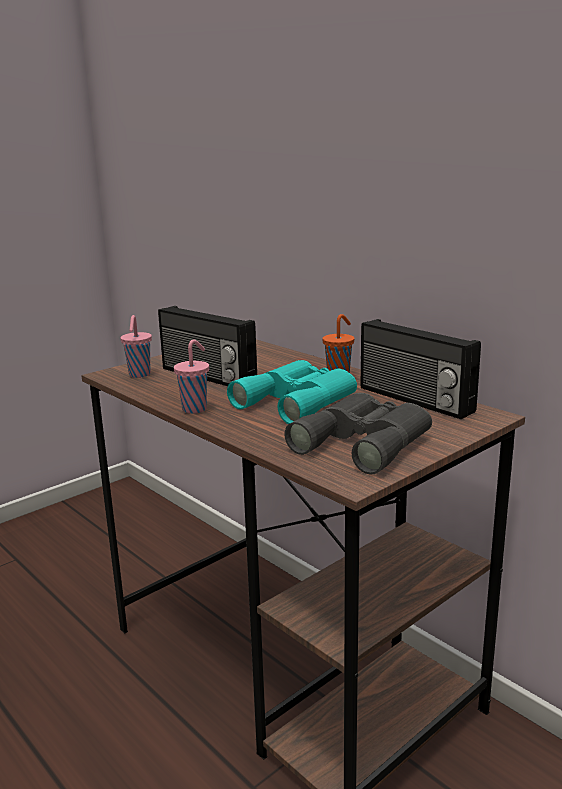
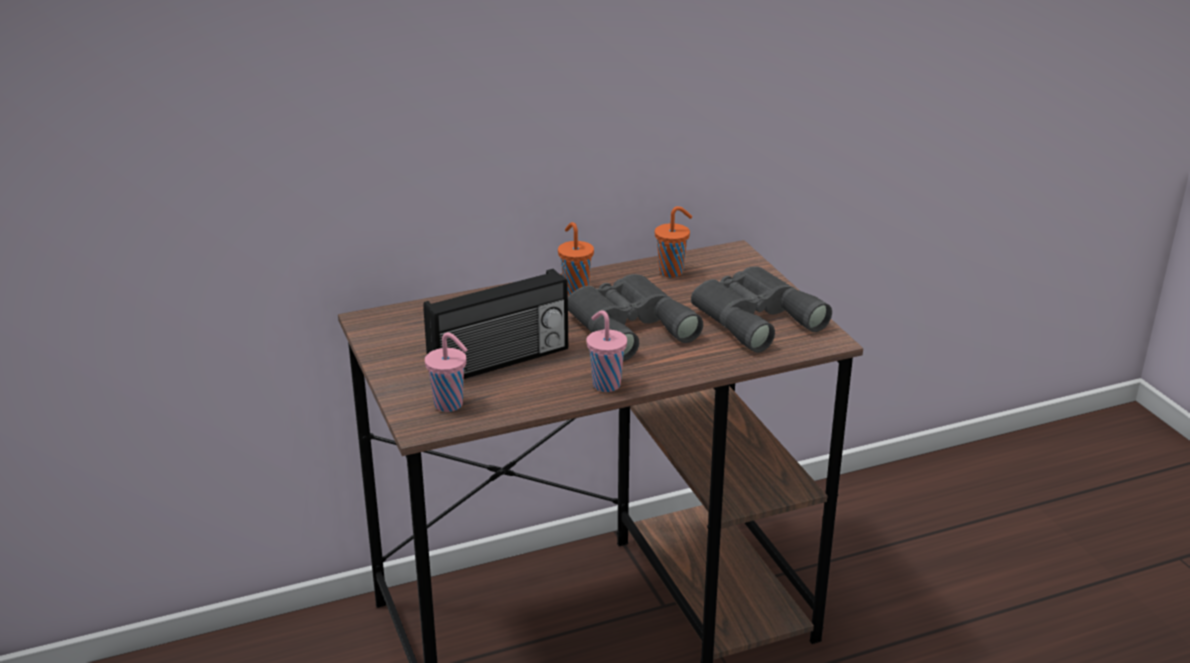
camera: 70 degrees left, 10 degrees up
(299, 400) = (627, 324): turquoise binoculars -> grey binoculars
(413, 400) = (672, 272): radio -> orange cup

